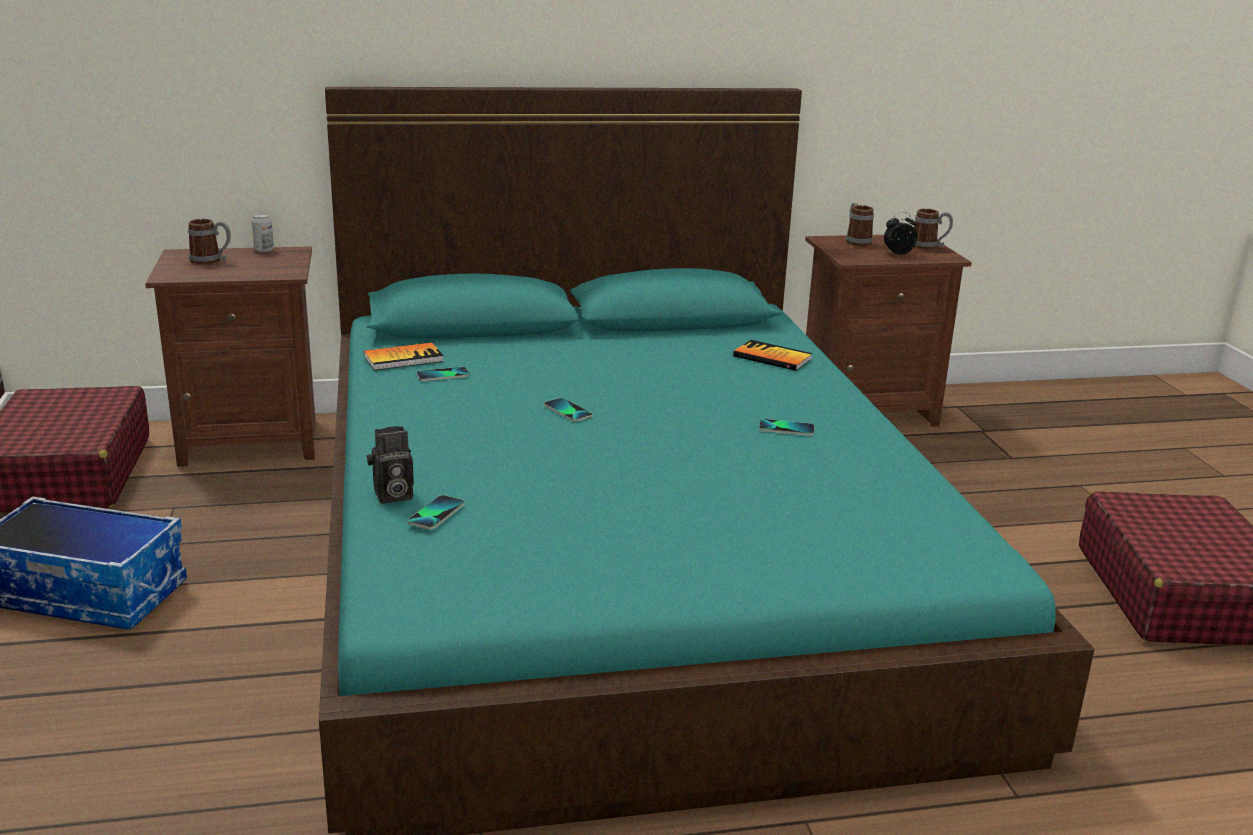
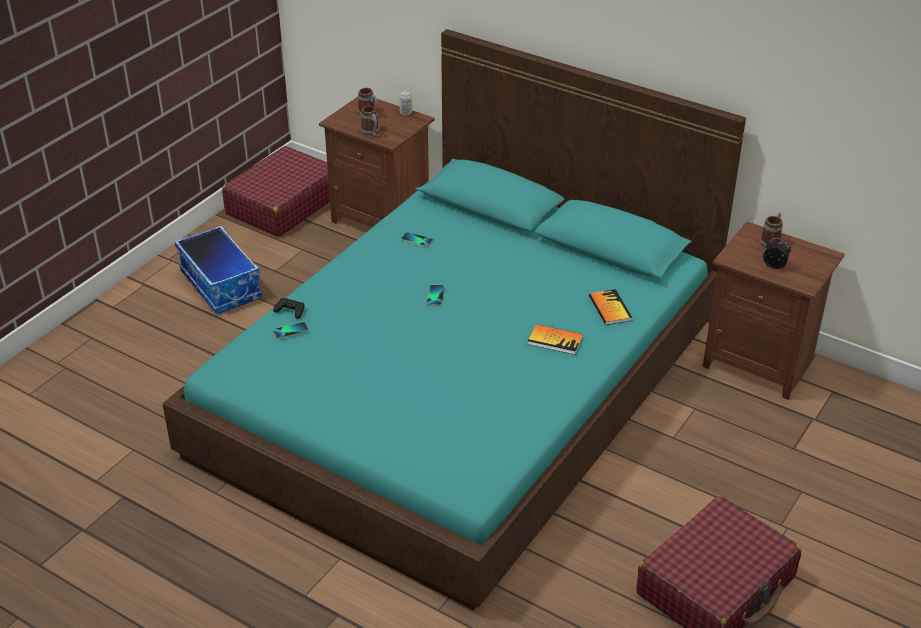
camera: 45 degrees right, 15 degrees up
(391, 496) = (290, 311): camera -> black game controller
(403, 358) = (416, 218): book -> book (555, 340)
(786, 429) = (524, 363): phone -> none
(929, 247) = (814, 268): mug -> mug (371, 133)

